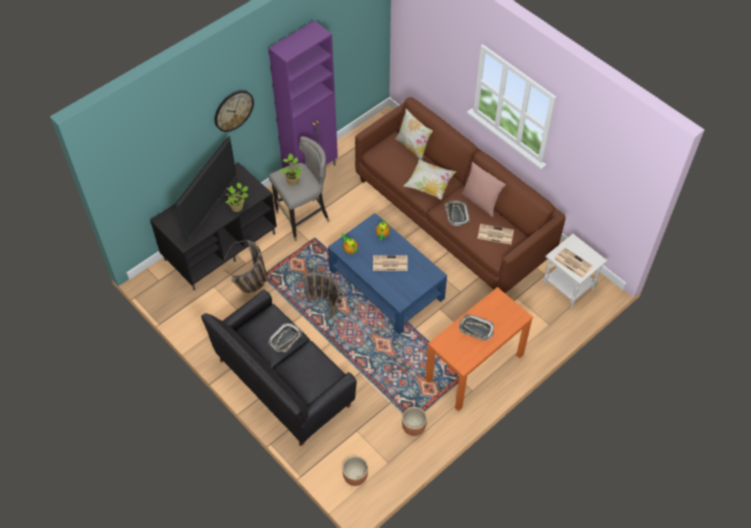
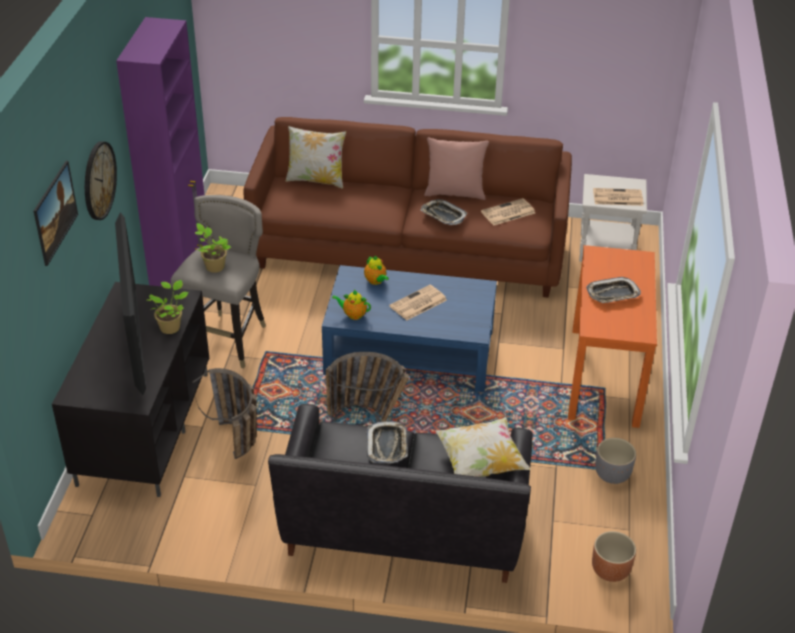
camera: 40 degrees left, 15 degrees down
(179, 134) = (58, 226): none -> picture
(413, 427) = (612, 474): brown planter -> grey planter
(429, 185) = (379, 204): pillow -> pillow (480, 463)

